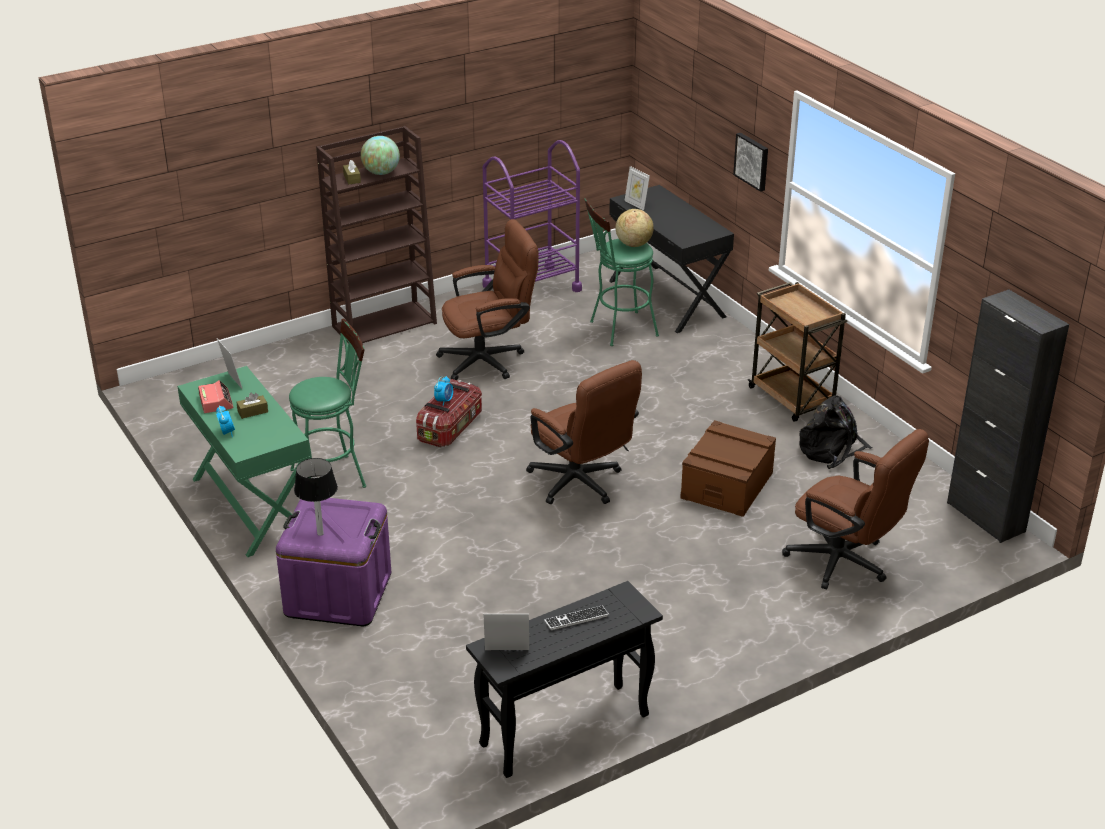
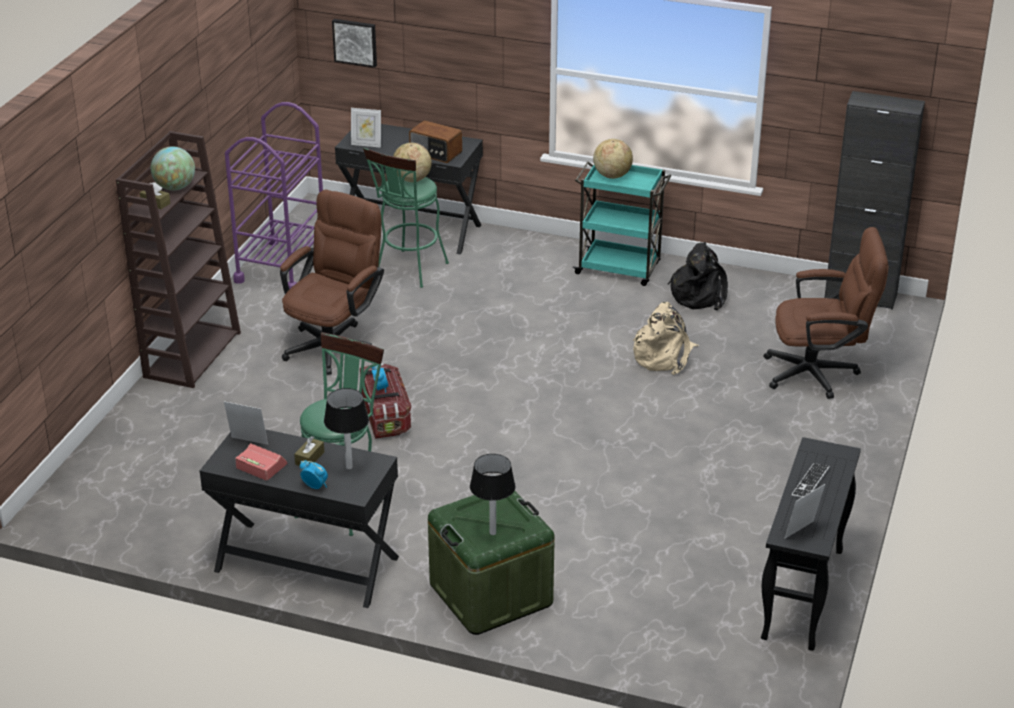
camera: 40 degrees left, 0 degrees up
(252, 506) = (306, 565): green desk -> black desk
(267, 430) = (349, 467): none -> table lamp
(338, 594) = (491, 594): purple storage box -> green storage box
(581, 485) = (557, 409): brown office chair -> none
(679, 230) = (435, 153): none -> radio
(727, 485) = (664, 357): brown storage box -> beige backpack
(752, 161) = (498, 62): picture -> picture (355, 42)
(792, 399) = (619, 269): brown cart -> turquoise cart
(797, 302) = (612, 176): none -> globe

